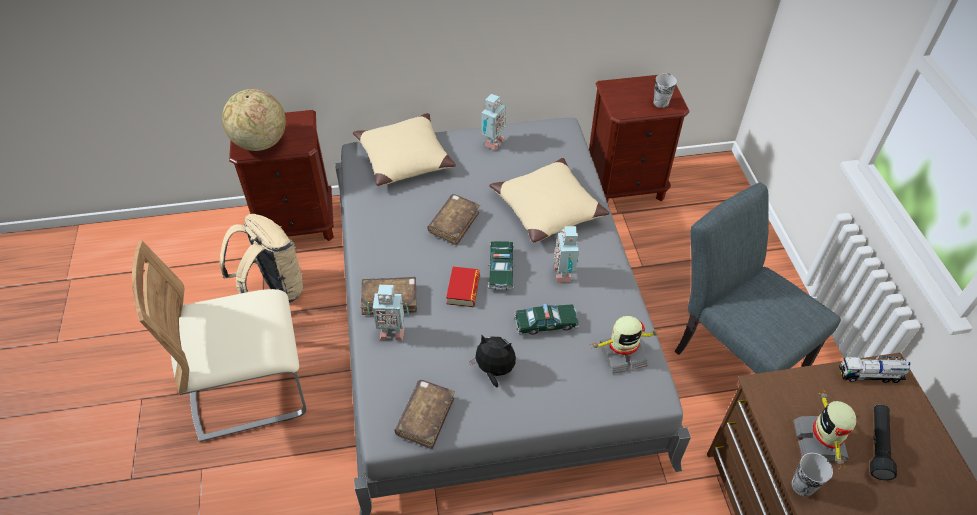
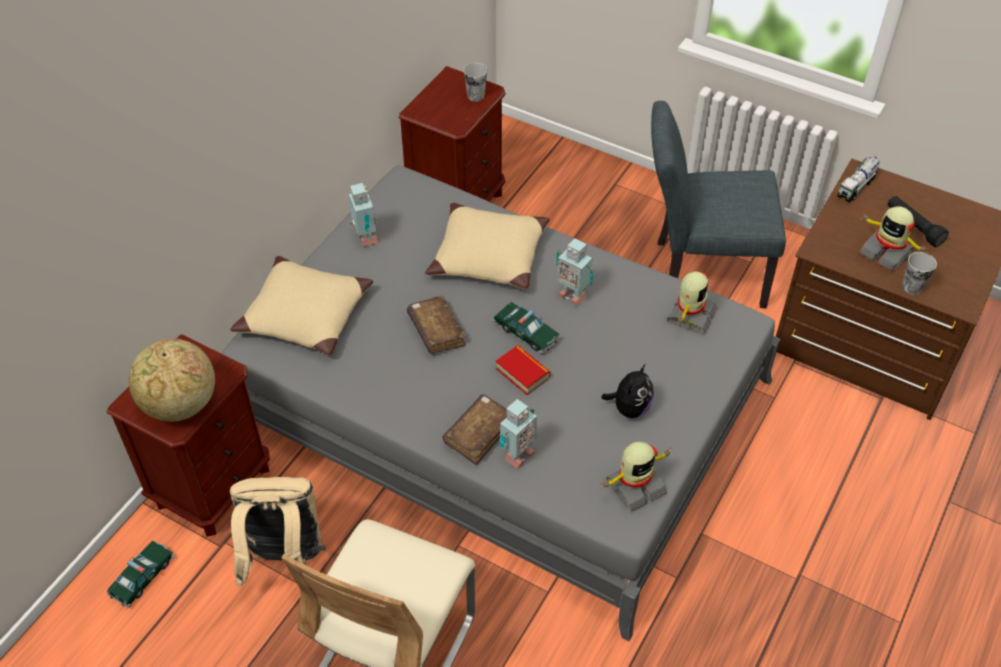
camera: 50 degrees left, 0 degrees up
(425, 417) = (634, 485): brown book -> toy robot
(494, 370) = (629, 408): plush toy -> plush toy turned 150 degrees clockwise
(546, 323) = (614, 341): toy car -> toy car (142, 577)

